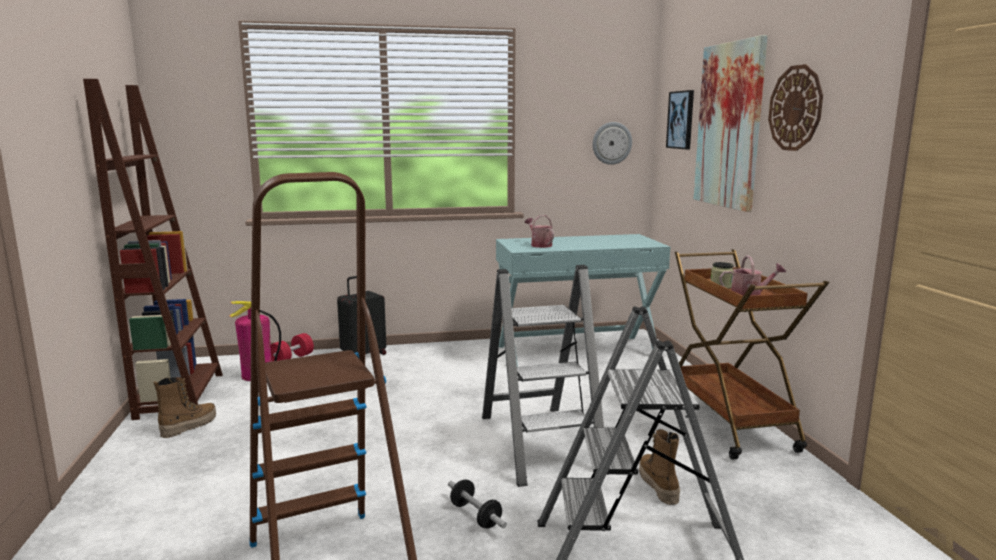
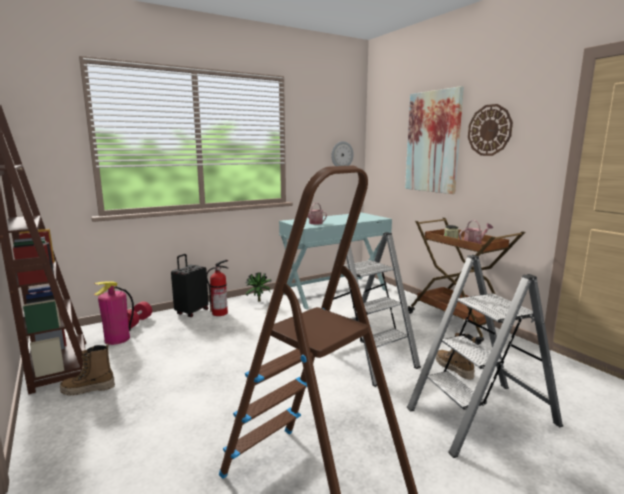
camera: 20 degrees left, 0 degrees up
(189, 426) = (88, 390): boot -> boot turned 120 degrees counterclockwise
(397, 361) = (220, 313): none -> fire extinguisher
(458, 353) = (259, 301): none -> potted plant
(475, 516) = (365, 413): dumbbell -> none
(681, 120) = (389, 139): picture -> none

